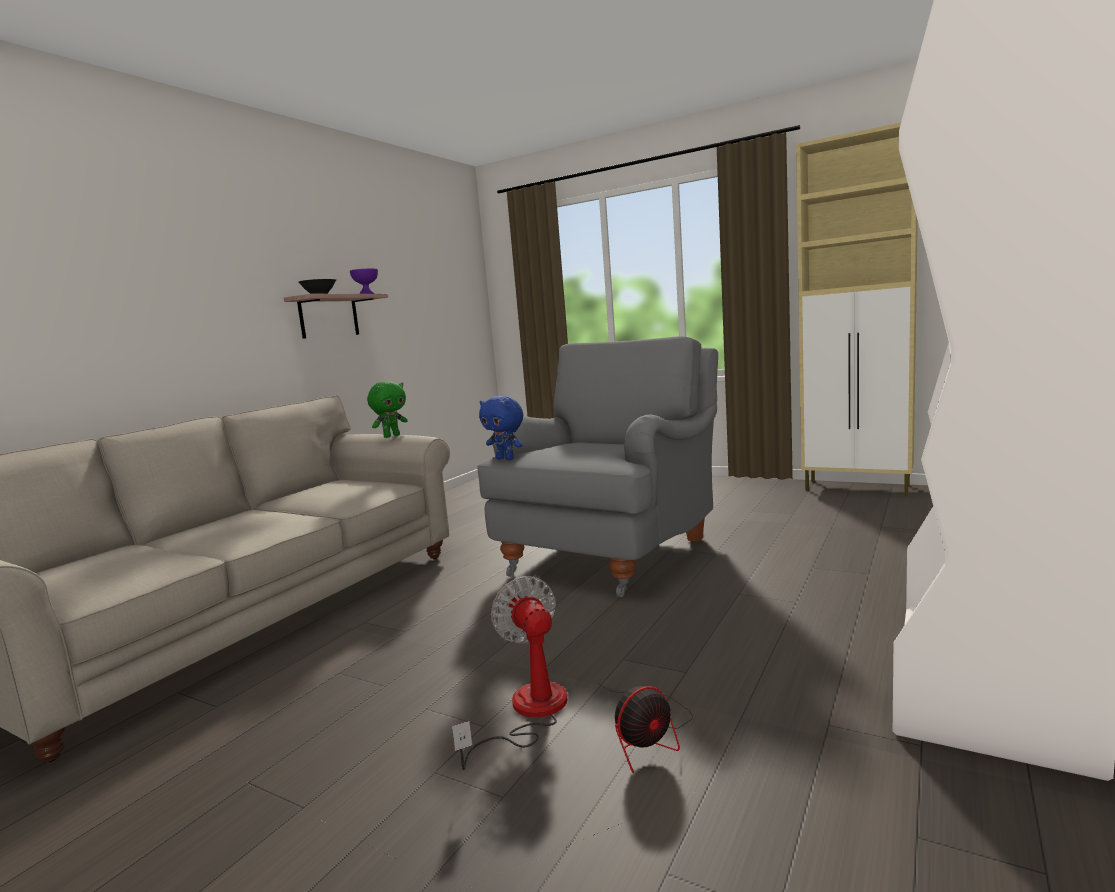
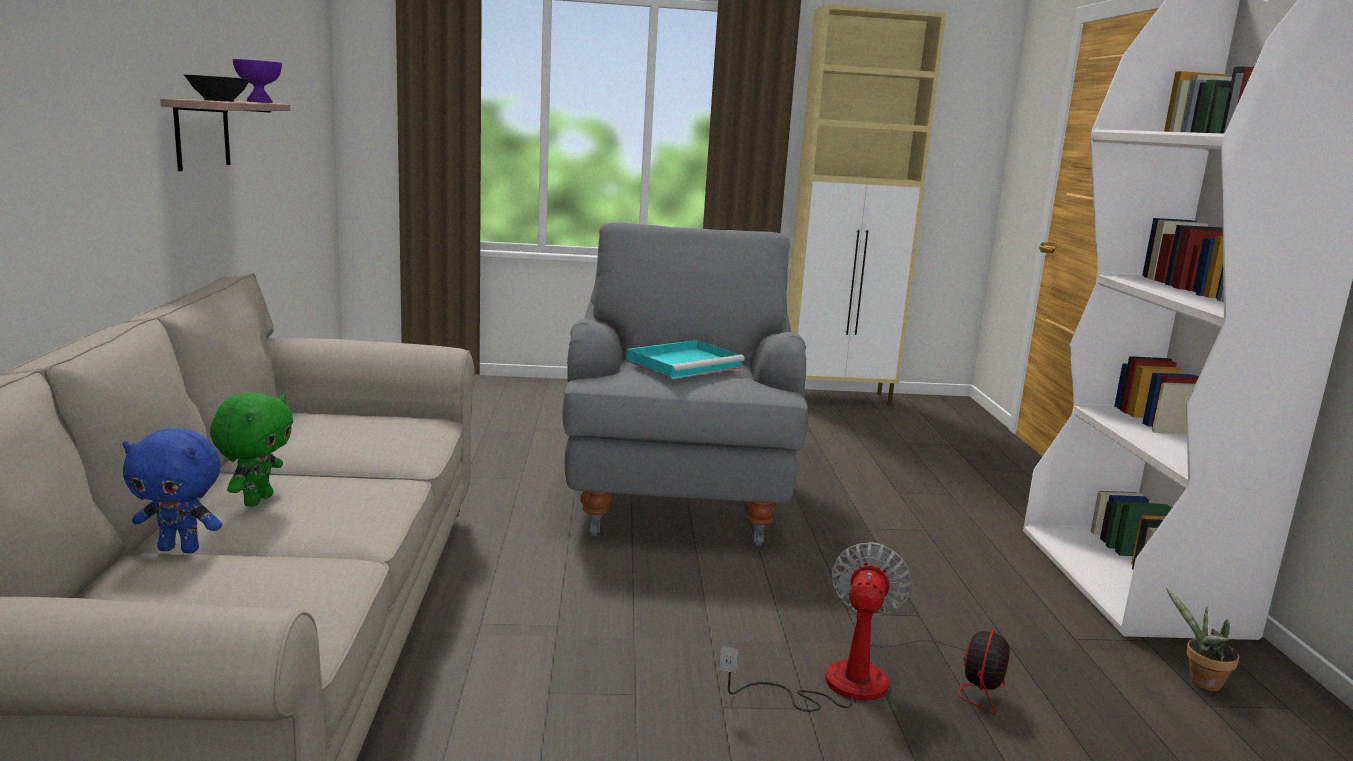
camera: 35 degrees left, 5 degrees up
(391, 436) = (383, 345): green plush toy -> green plush toy (257, 500)
(506, 459) = (609, 383): blue plush toy -> blue plush toy (180, 549)
(528, 713) = (834, 685): fan -> fan turned 75 degrees clockwise
(579, 445) = (685, 364): none -> turquoise tray
(939, 807) = (1200, 682): none -> potted plant

